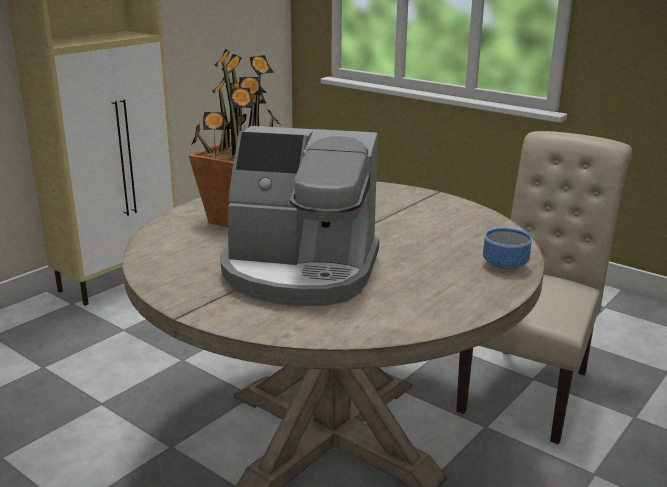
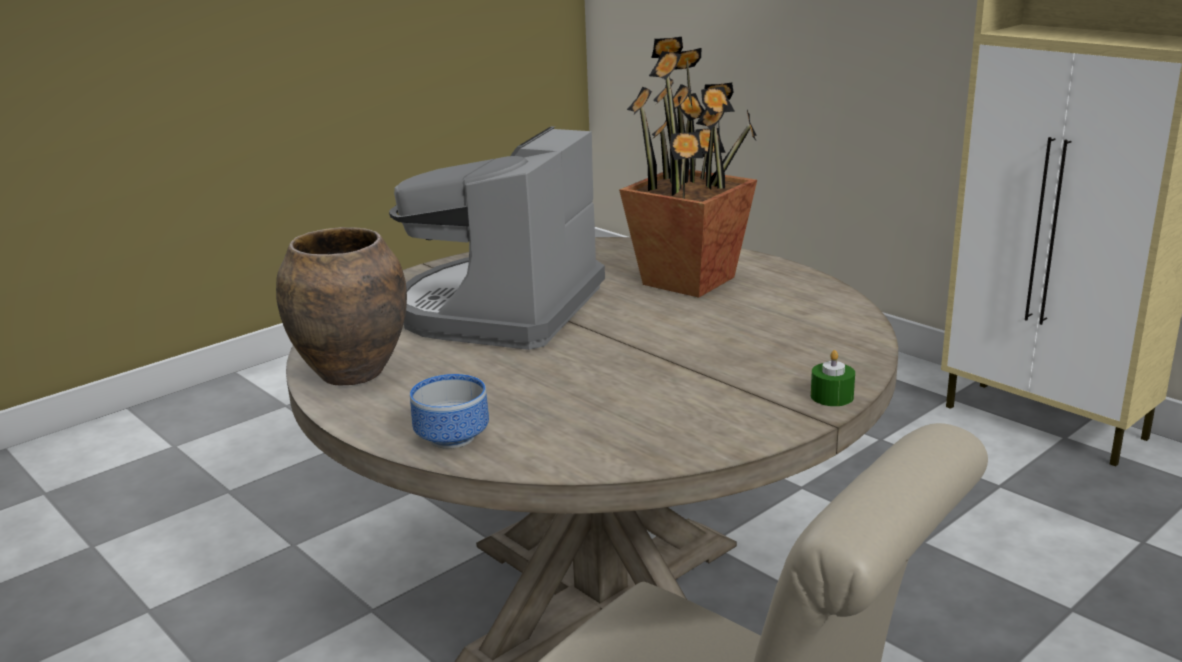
camera: 100 degrees right, 0 degrees up
(409, 191) = (832, 396): none -> green candle
(433, 310) = (352, 373): none -> brown vase

